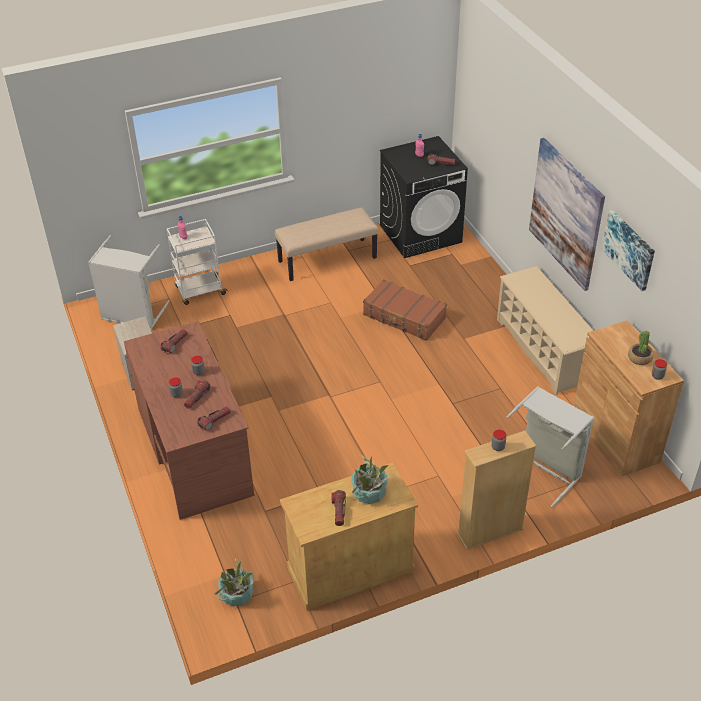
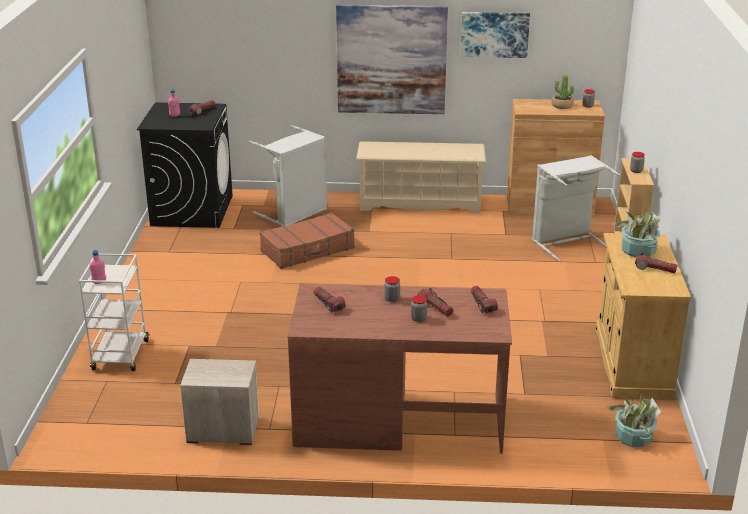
camera: 65 degrees left, 15 degrees down
(132, 315) = (107, 415): grey laundry basket -> grey laundry basket (295, 214)
(327, 259) = (167, 266): beige bench -> none

